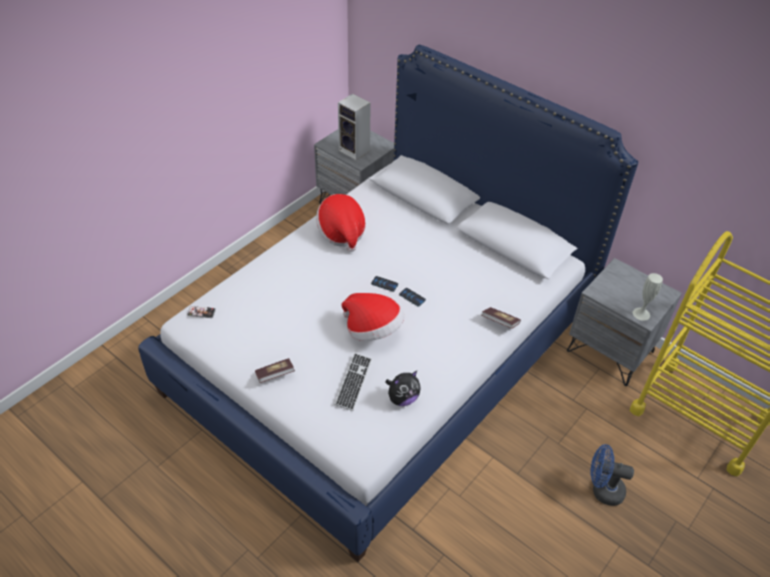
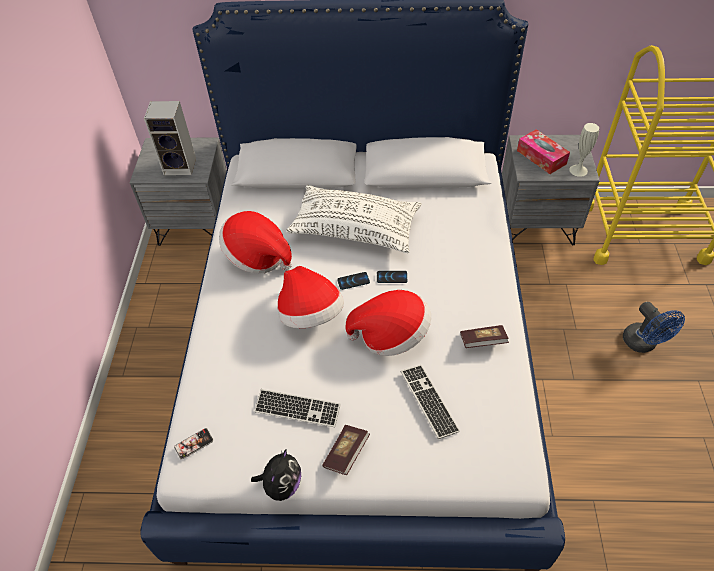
camera: 35 degrees left, 5 degrees up
(273, 332) = (297, 409): none -> keyboard
(337, 287) = (311, 314): none -> hat
(402, 398) = (488, 383): plush toy -> plush toy (282, 485)
(422, 253) = (355, 229): none -> white pillow
(500, 322) = (489, 250): book -> book (483, 342)
(602, 490) = (643, 344): blue fan -> blue fan turned 90 degrees counterclockwise
(621, 287) = (541, 157): none -> tissue box

